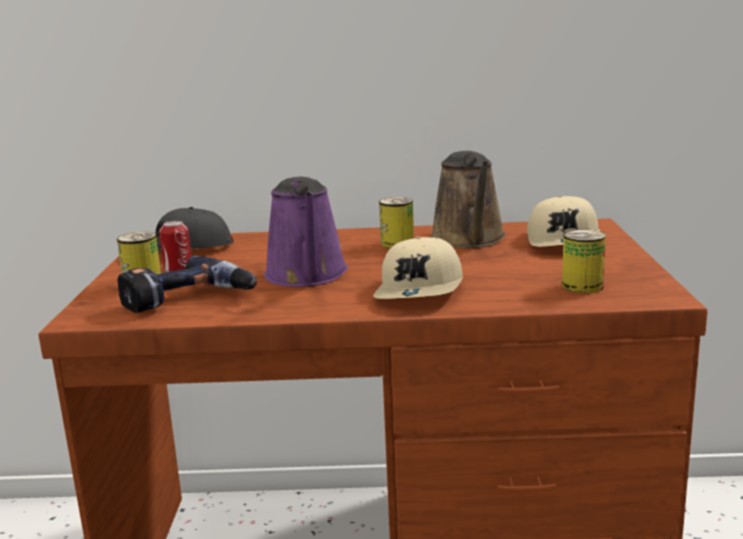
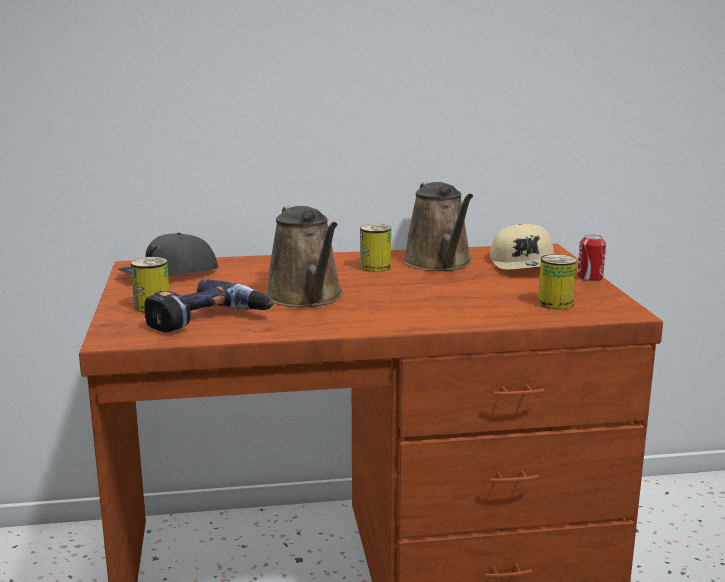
camera: 10 degrees left, 0 degrees up
(178, 268) = (177, 291): can -> can (590, 278)
(307, 276) = (307, 297): purple watering can -> brown watering can
(421, 290) = (417, 309): beige cap -> none

